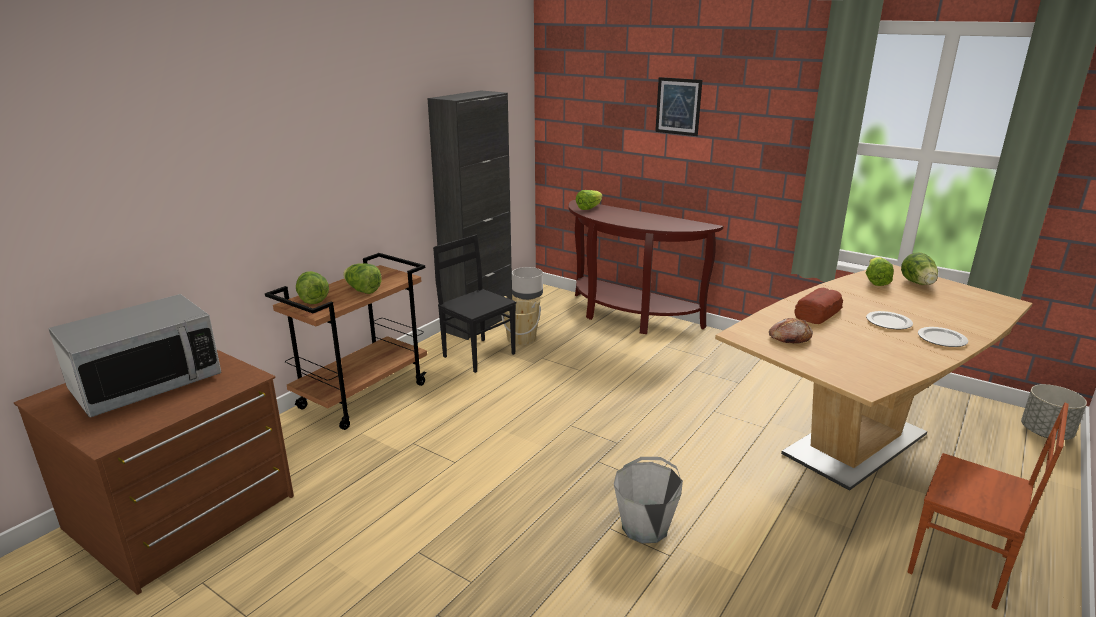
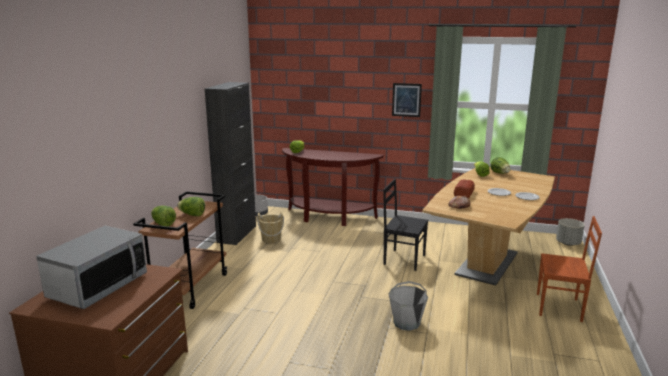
camera: 20 degrees left, 5 degrees down
(479, 354) = (250, 252): black chair -> black chair (404, 259)
(678, 106) = (350, 86): picture -> picture (406, 100)

